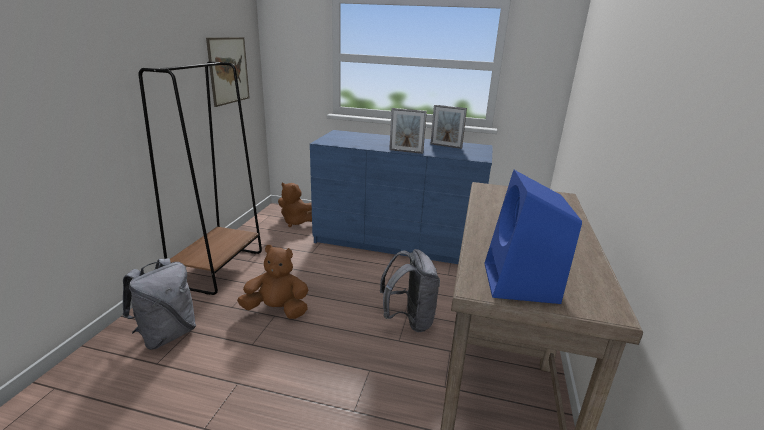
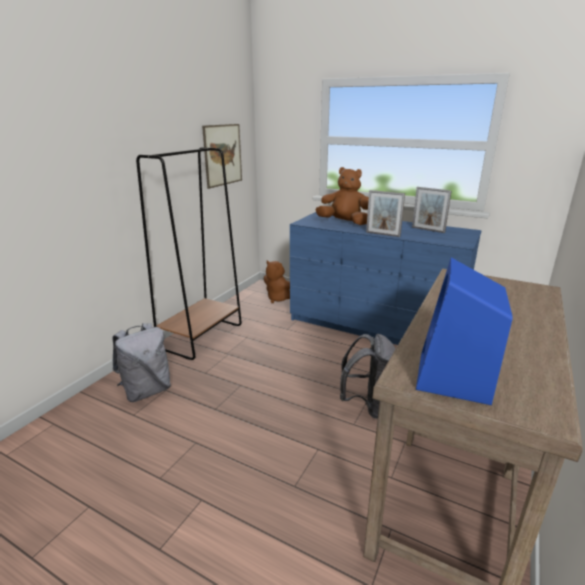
camera: 15 degrees right, 0 degrees up
(277, 310) = (244, 380): brown plush toy -> brown plush toy (344, 223)

